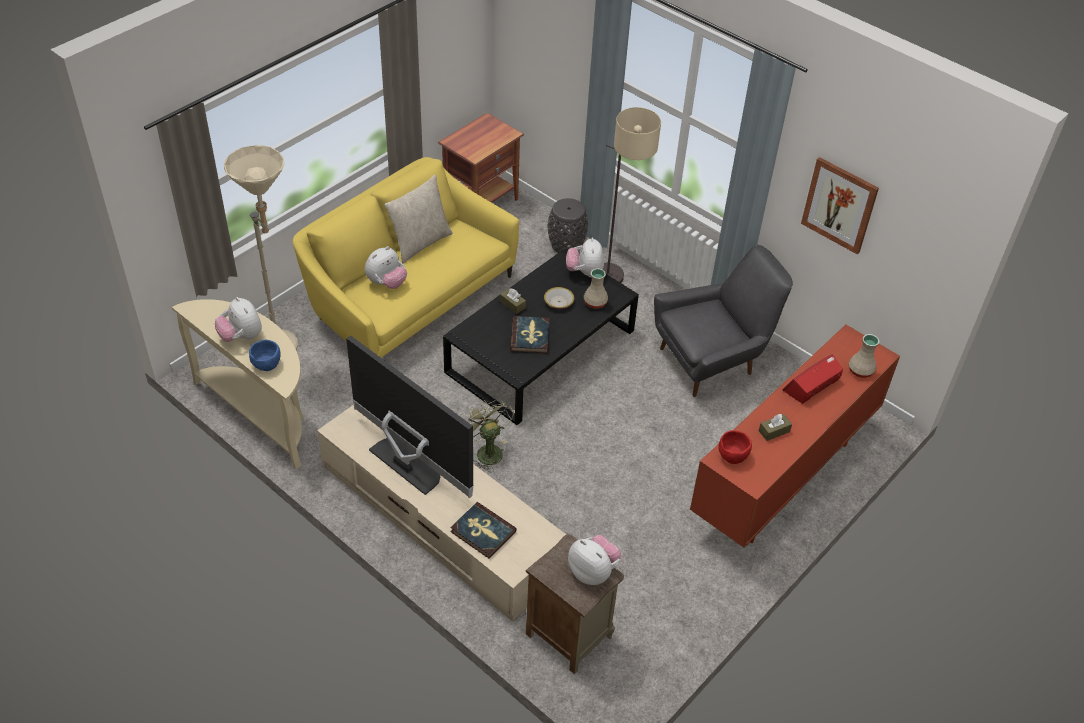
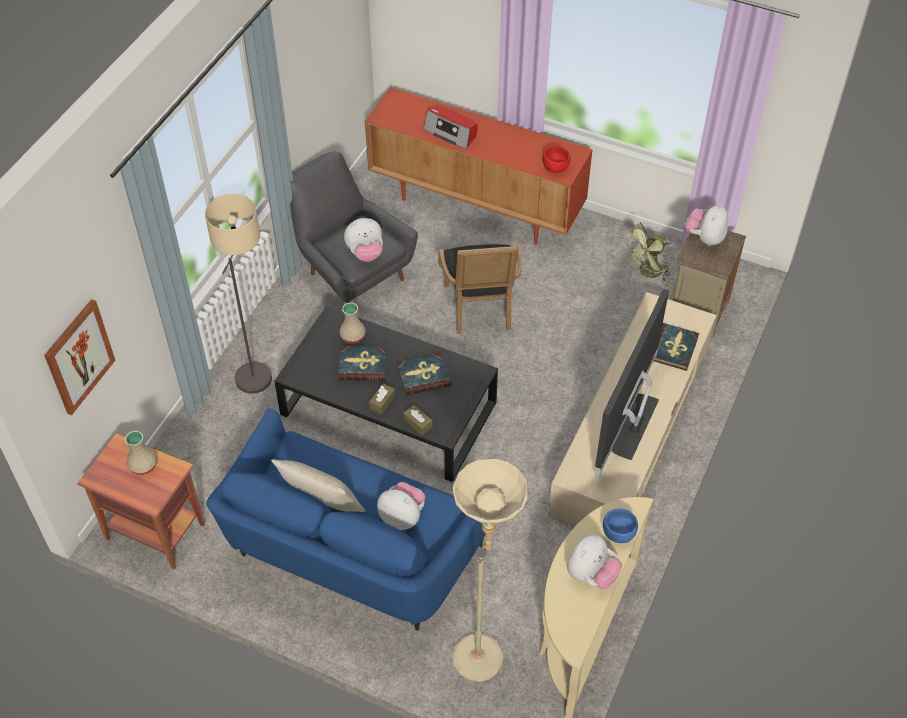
camera: 105 degrees left, 5 degrees up
(408, 298) = (351, 553): yellow sofa -> blue sofa
(486, 451) = (539, 417): green fan -> green fan (647, 273)
(559, 302) = (363, 365): bowl -> book
(566, 245) = (211, 427): grey stool -> none
(584, 272) = (308, 354): plush toy -> plush toy (365, 253)
(634, 444) = (480, 310): none -> black armchair
(774, 431) = (515, 148): brown tissue box -> brown tissue box (418, 423)
(839, 205) = (305, 67): picture -> picture (79, 356)
(860, 371) = (420, 107): beige vase -> beige vase (143, 466)

